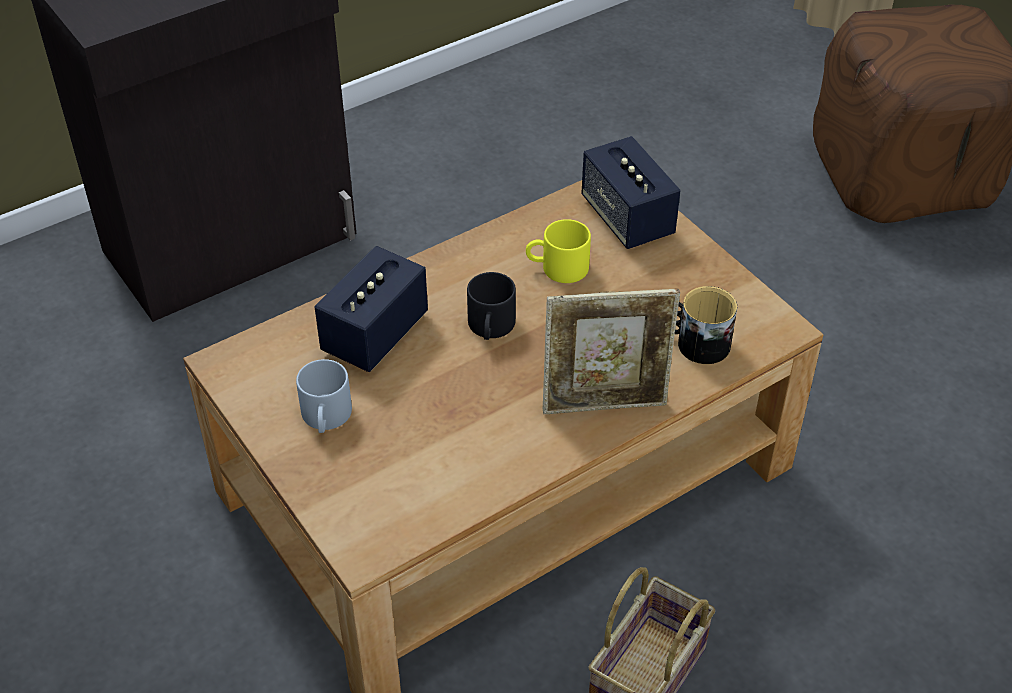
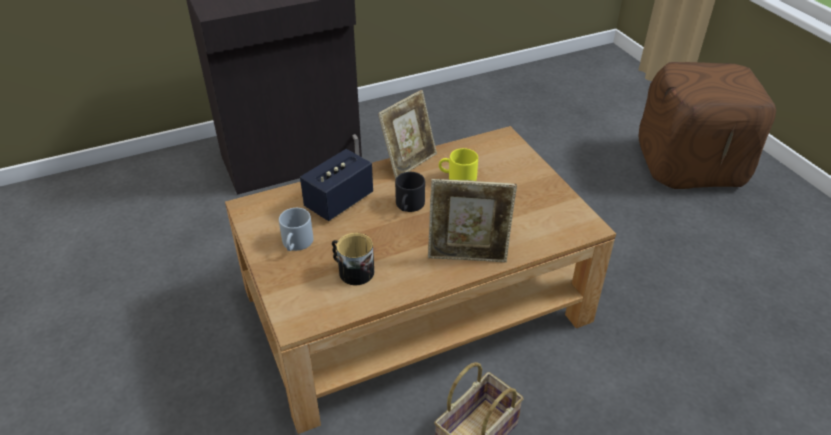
camera: 10 degrees right, 5 degrees down
(471, 248) = (409, 161): none -> picture frame
(627, 218) = (506, 155): speaker -> none
(697, 343) = (534, 229): mug -> mug (352, 270)

